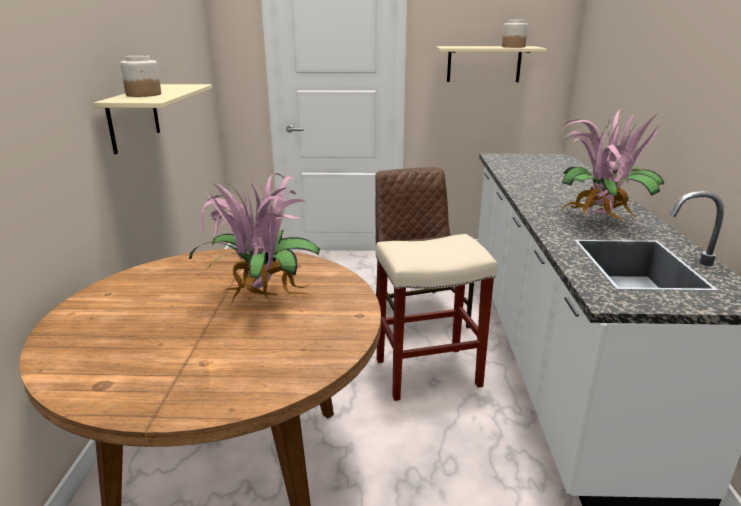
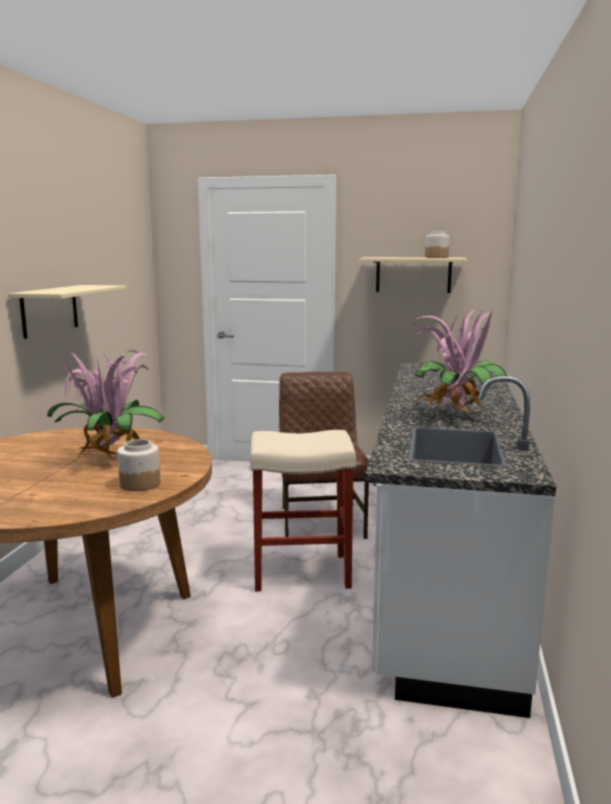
camera: 10 degrees right, 10 degrees down
(143, 94) = (55, 290): jar -> jar (139, 484)

